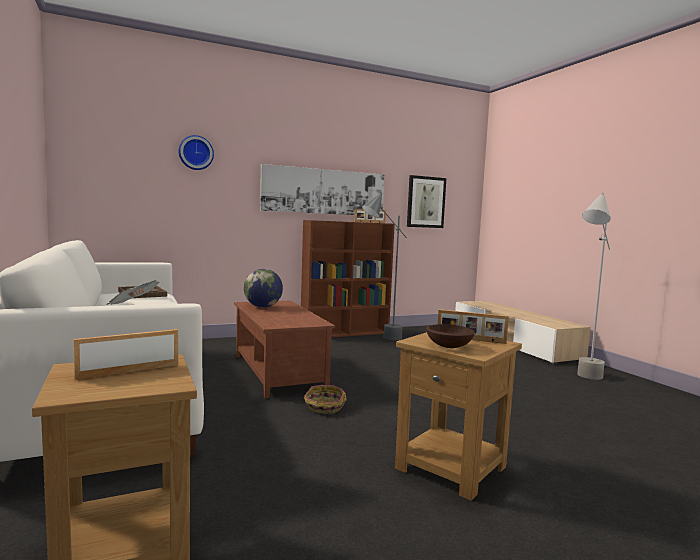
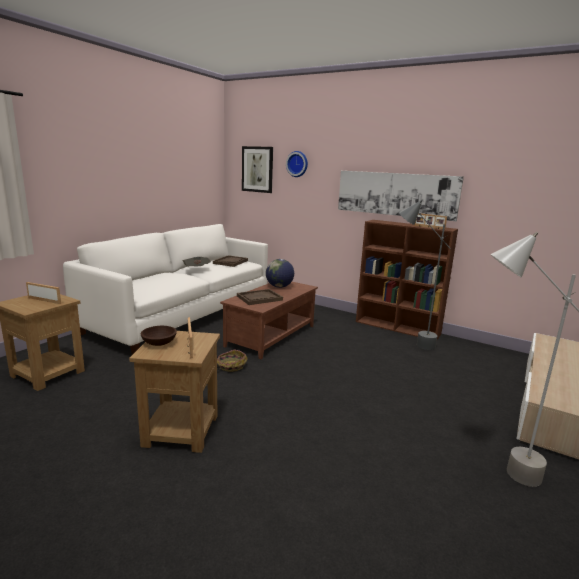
camera: 55 degrees right, 10 degrees up
(286, 318) = (259, 298): none -> brown tray
(425, 202) = (521, 208): picture -> picture (257, 169)

